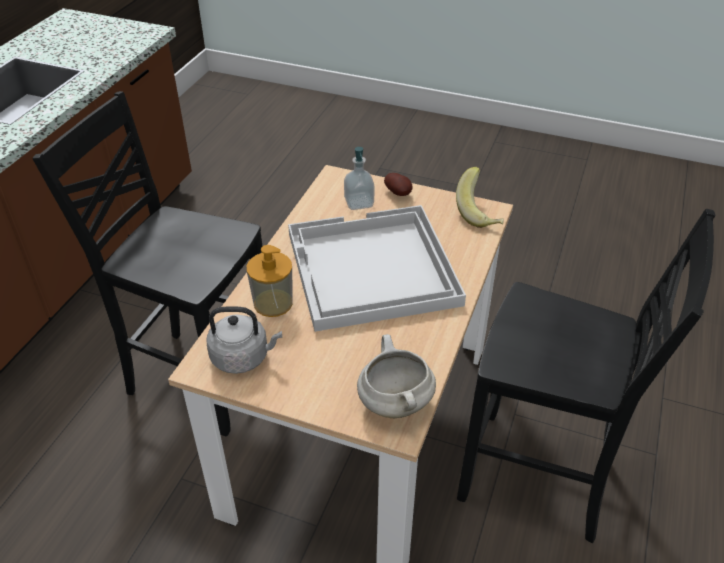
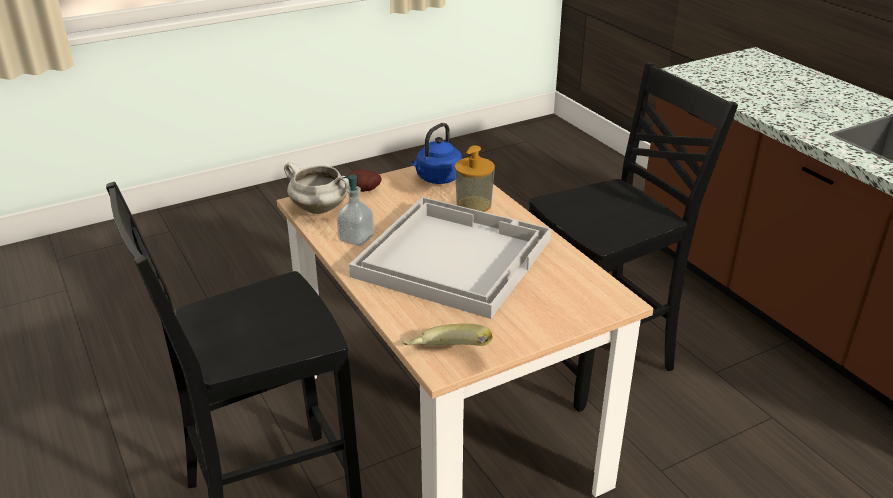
camera: 130 degrees right, 10 degrees down
(243, 357) = (437, 179): grey kettle -> blue kettle
(359, 203) = (556, 294): soap dispenser -> soap dispenser (356, 239)
(399, 193) = (543, 325): potato -> potato (364, 191)

